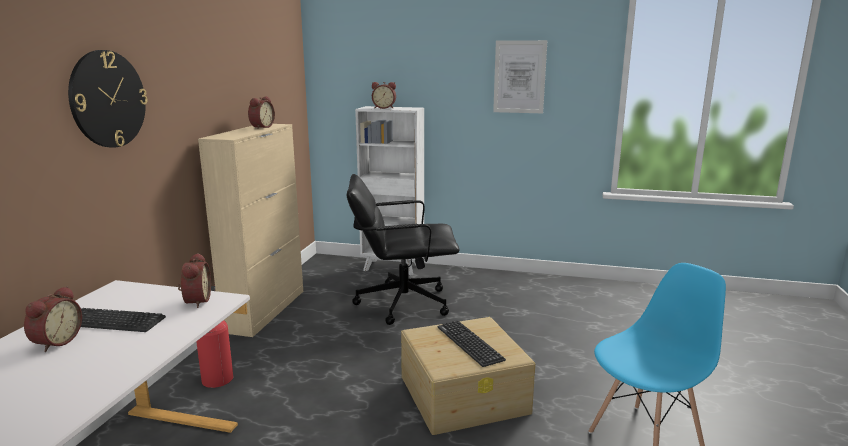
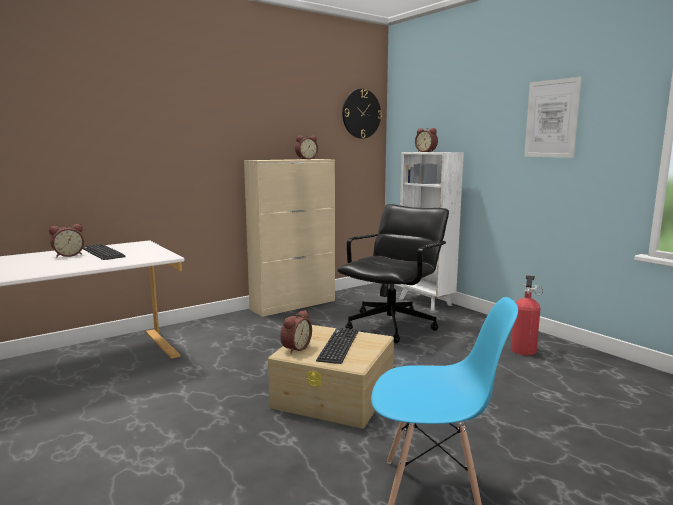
camera: 40 degrees right, 5 degrees down
(108, 99) = (164, 123): wall clock -> wall clock (361, 114)
(195, 301) = (154, 254): alarm clock -> alarm clock (295, 348)
(218, 377) = (210, 330): fire extinguisher -> fire extinguisher (523, 349)
(402, 303) = (392, 325): black office chair -> black office chair turned 90 degrees clockwise

